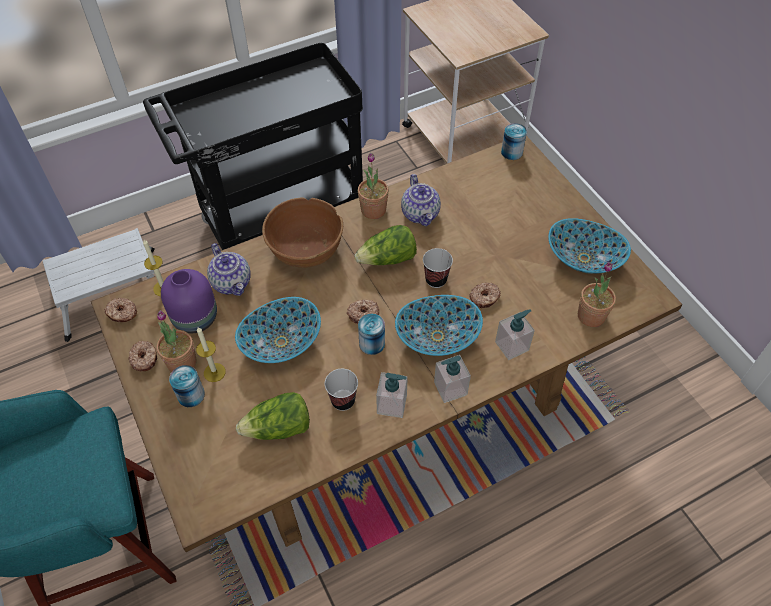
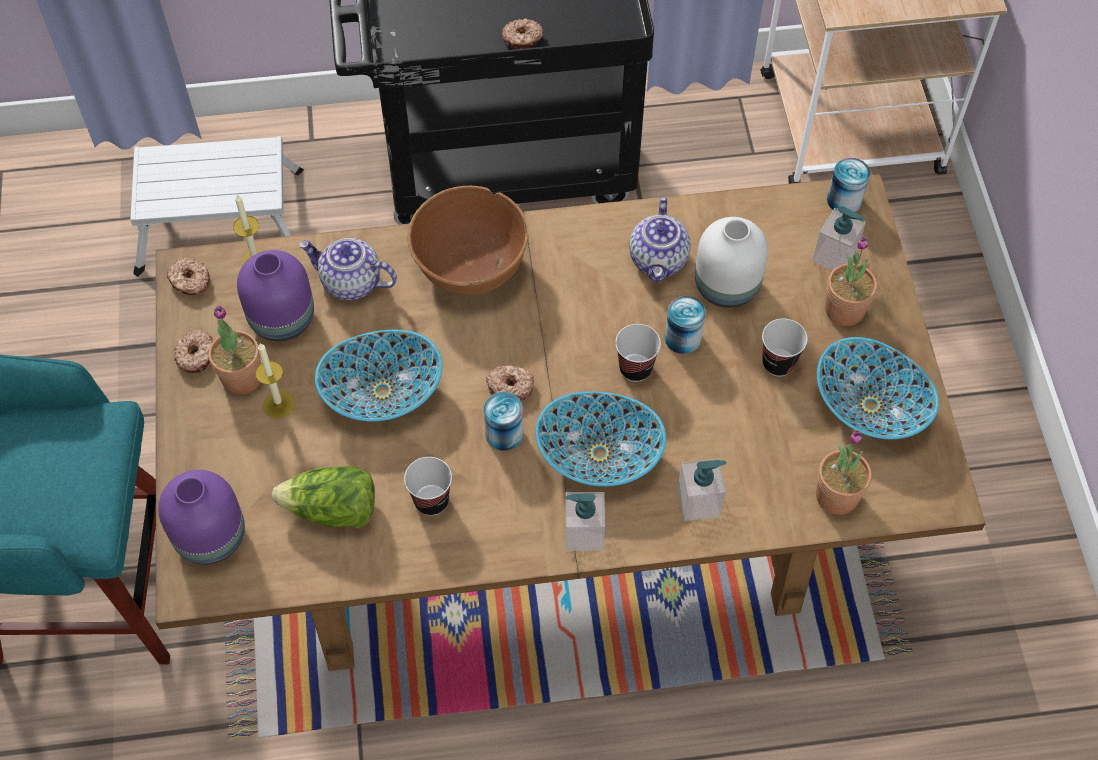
camera: 20 degrees right, 5 degrees up
(191, 395) = (237, 426): can -> can (682, 338)
(201, 473) = (212, 535): none -> purple vase
(232, 283) = (350, 282): teapot -> teapot turned 120 degrees clockwise
(373, 210) = (592, 232): potted plant -> potted plant (844, 310)
(388, 259) = (580, 315): lettuce -> none
(392, 404) = (494, 529): soap dispenser -> soap dispenser (835, 256)
(466, 217) = (725, 285): none -> white vase
(484, 298) = (693, 419): donut -> donut (522, 39)
(519, 251) = (778, 363): none -> cup

